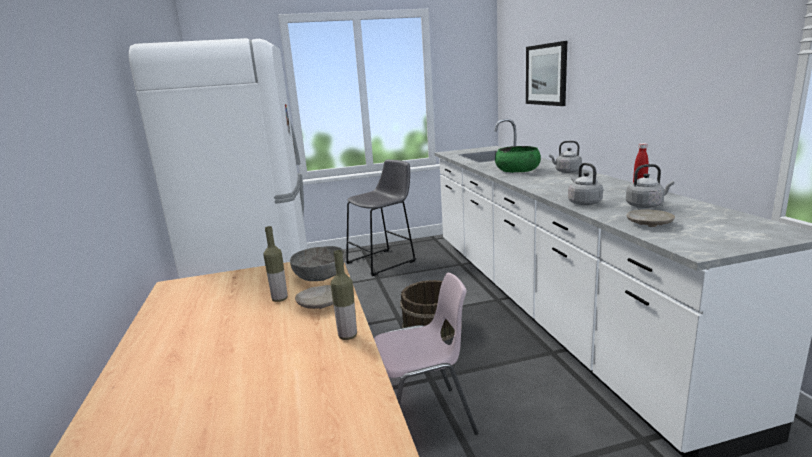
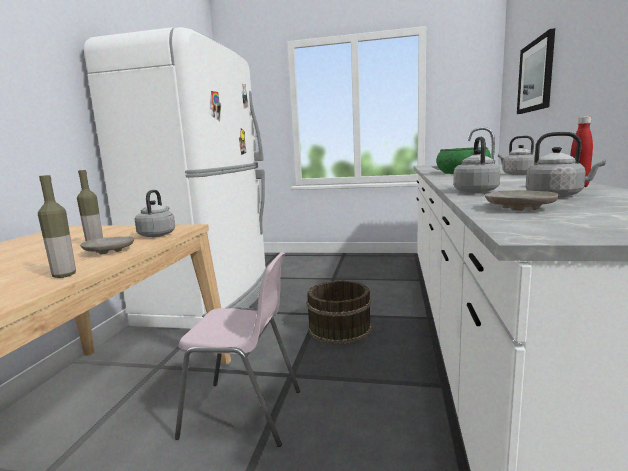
camera: 25 degrees right, 5 degrees down
(320, 276) = (158, 234): grey bowl -> grey kettle
(384, 261) = (352, 266): grey stool -> none

